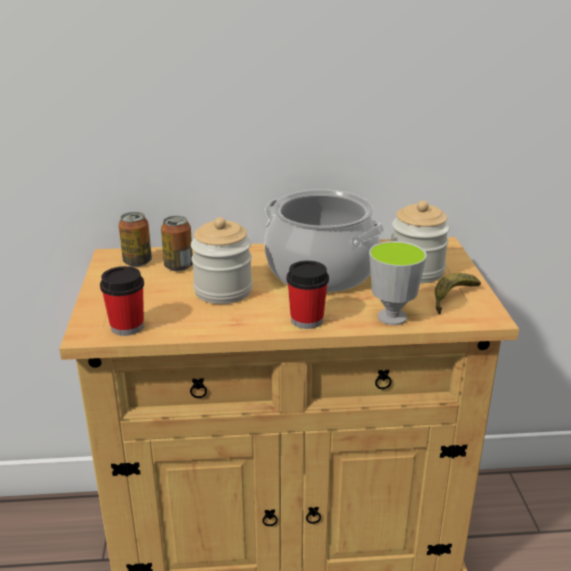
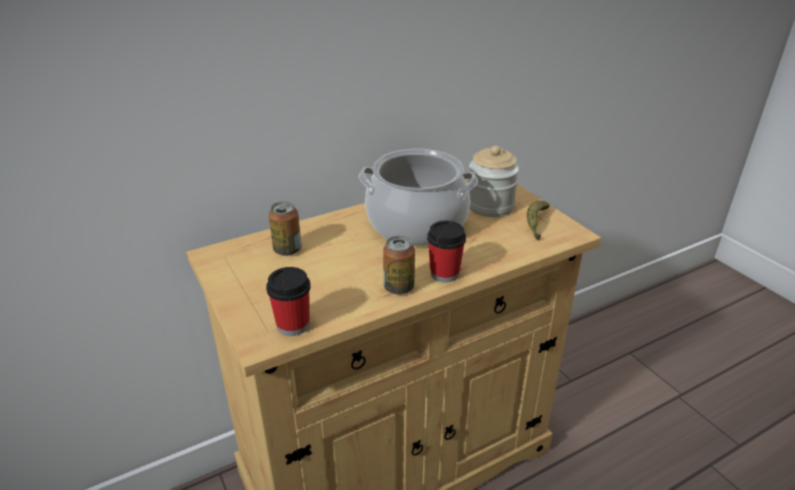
camera: 25 degrees left, 5 degrees up
(137, 262) = (243, 255): can -> can (398, 287)
(223, 291) = (350, 264): jar -> none
(392, 317) = (507, 252): cup -> none

